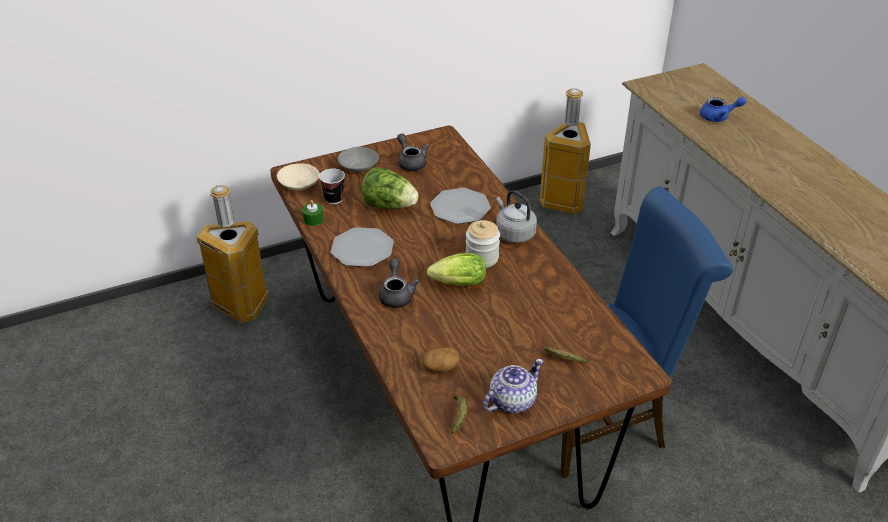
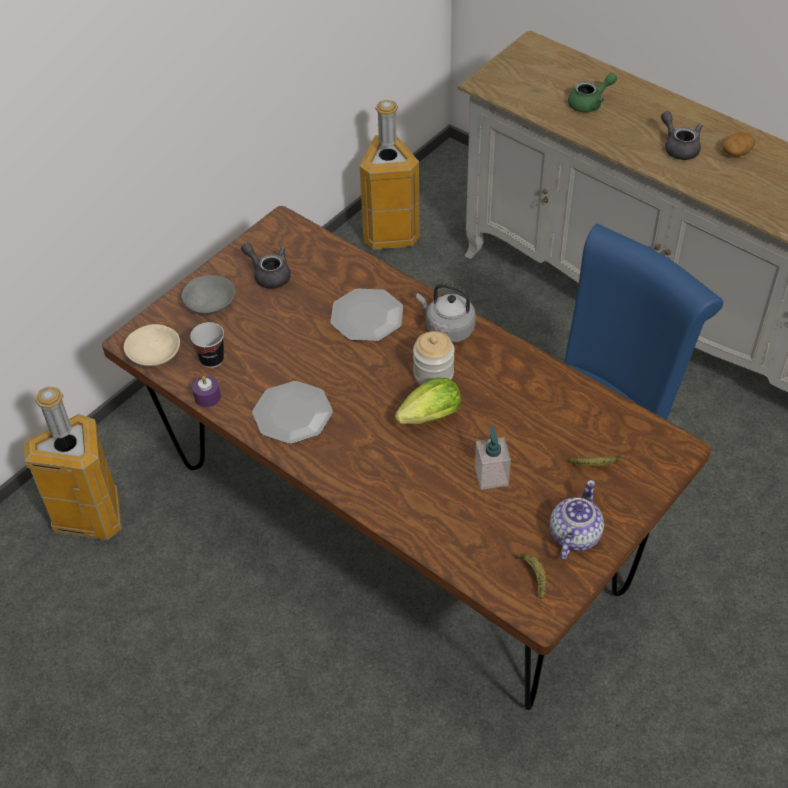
camera: 25 degrees left, 10 degrees up
(313, 219) = (207, 397): green candle -> purple candle
(389, 205) = (284, 344): lettuce -> none
(396, 294) = (371, 458): grey teapot -> grey teapot (679, 147)
(441, 367) = (477, 527): potato -> potato (736, 152)
(476, 337) = (491, 476): none -> soap dispenser
(718, 117) = (589, 103): blue teapot -> green teapot

